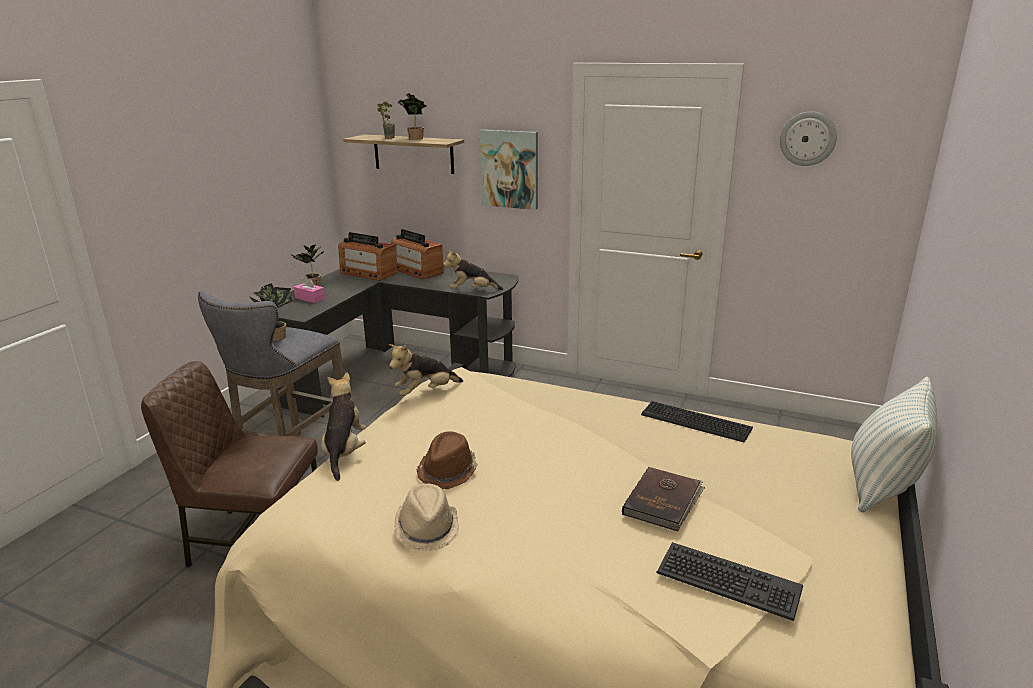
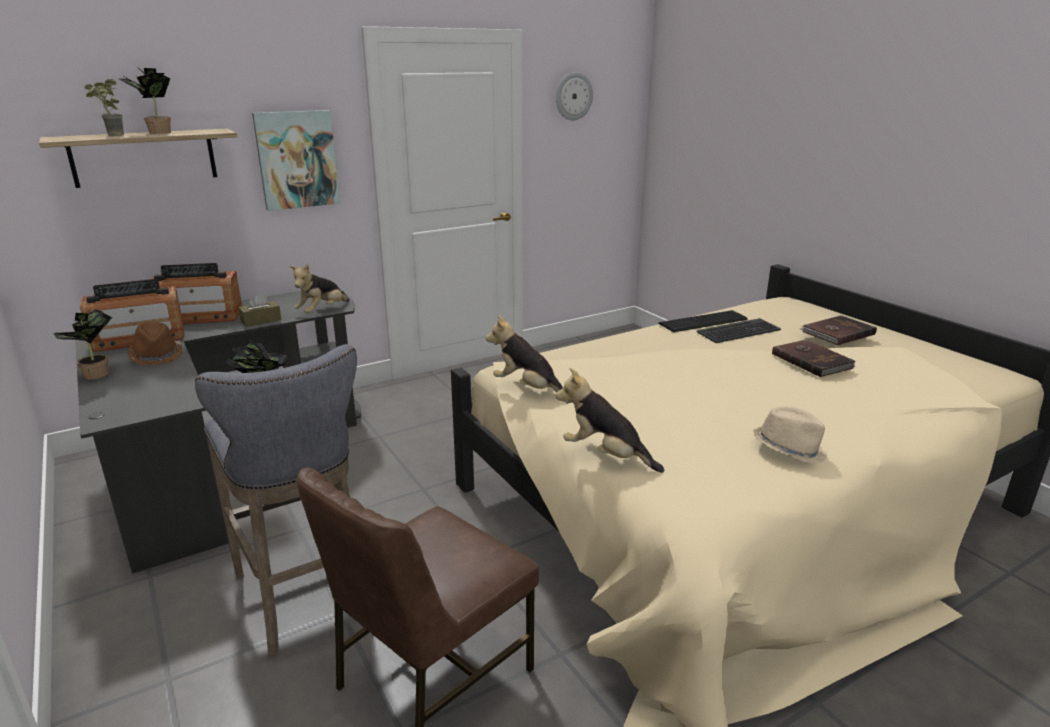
camera: 55 degrees left, 0 degrees up
(310, 298) = (138, 386): pink tissue box -> none
(425, 392) = (528, 389): plush toy -> plush toy turned 120 degrees clockwise
(433, 284) = (261, 320): none -> brown tissue box
(448, 471) = (698, 417): brown hat -> brown hat (157, 355)
(727, 581) = (920, 373): keyboard -> keyboard (739, 331)
(777, 501) = (837, 333): none -> brown book
(882, 486) = (829, 310): pillow -> none

